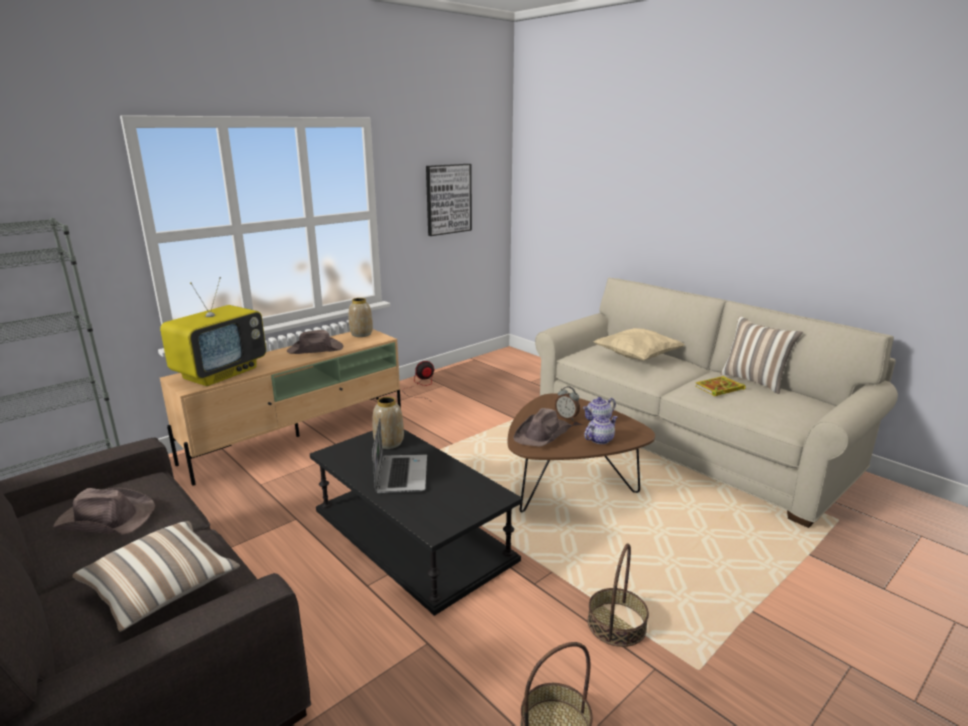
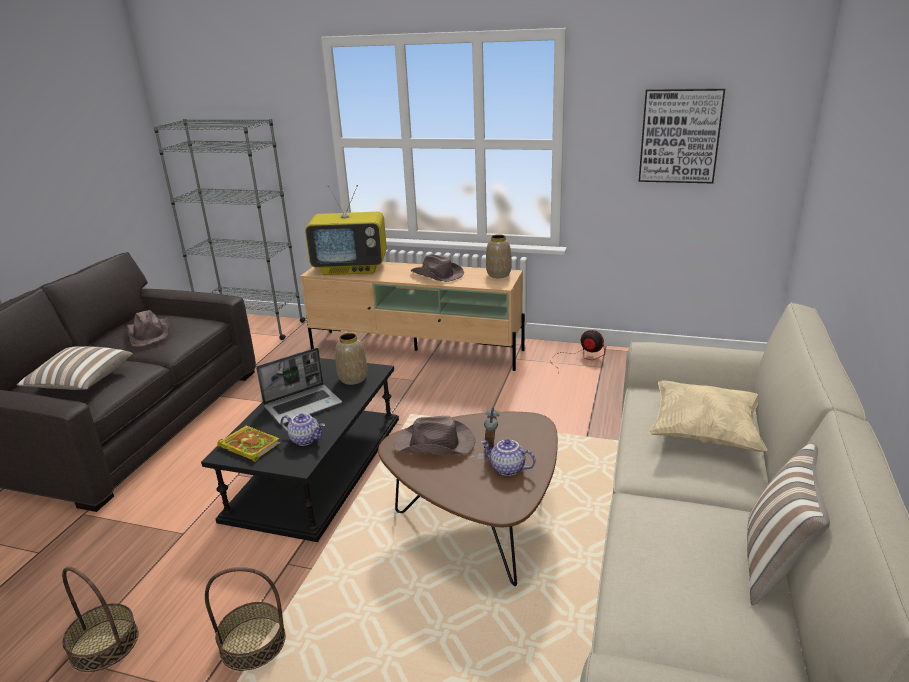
camera: 60 degrees right, 5 degrees up
(599, 439) = (456, 484): teapot -> teapot (306, 439)
(718, 389) = (683, 533): book -> book (248, 445)

